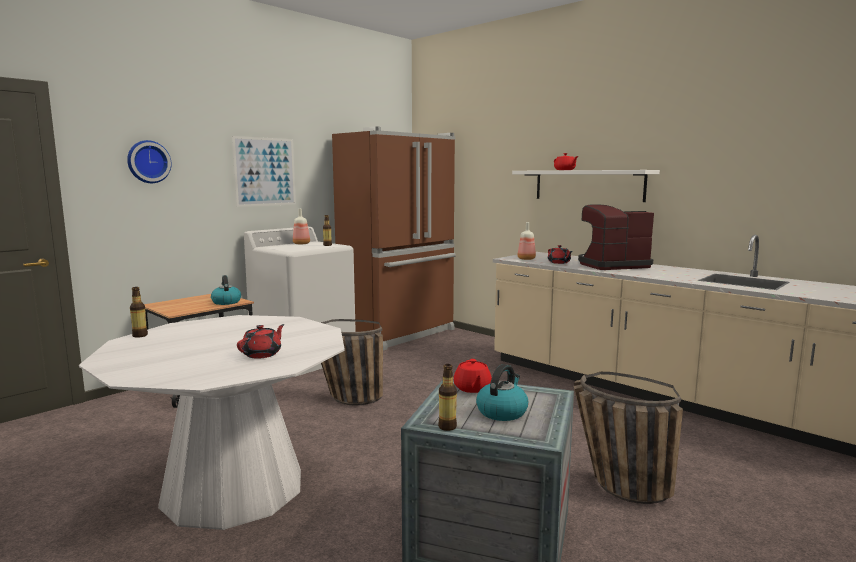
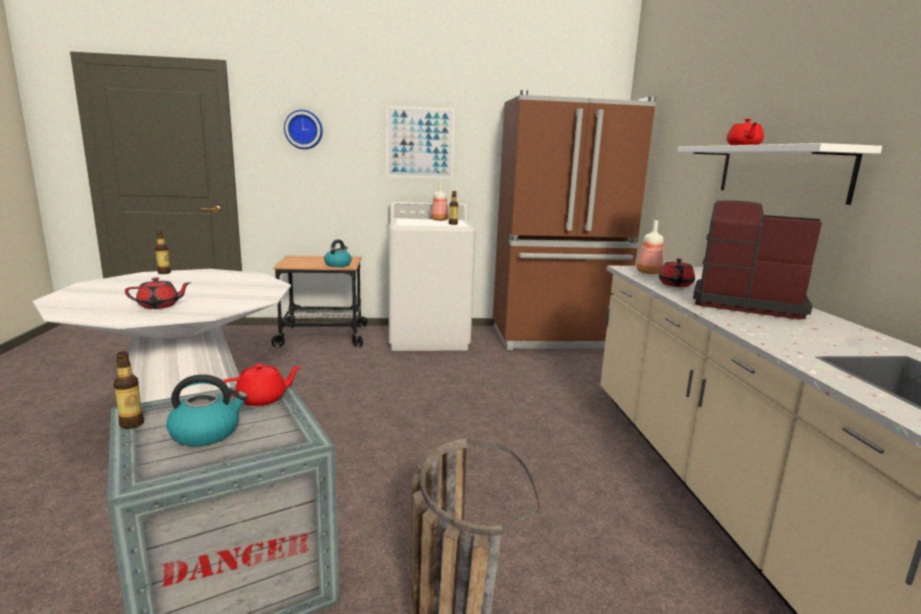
camera: 40 degrees right, 5 degrees up
(344, 397) = (391, 382): basket -> none
(472, 388) = (262, 399): red teapot -> red teapot turned 150 degrees counterclockwise

